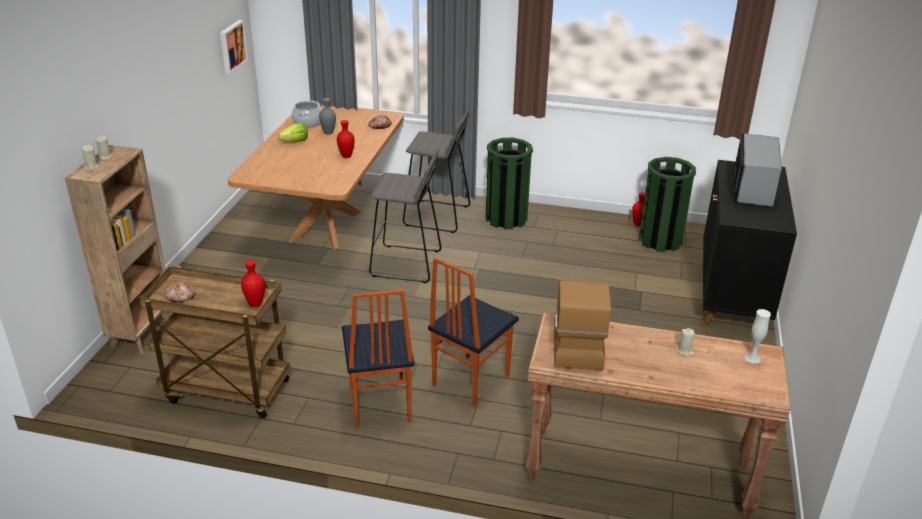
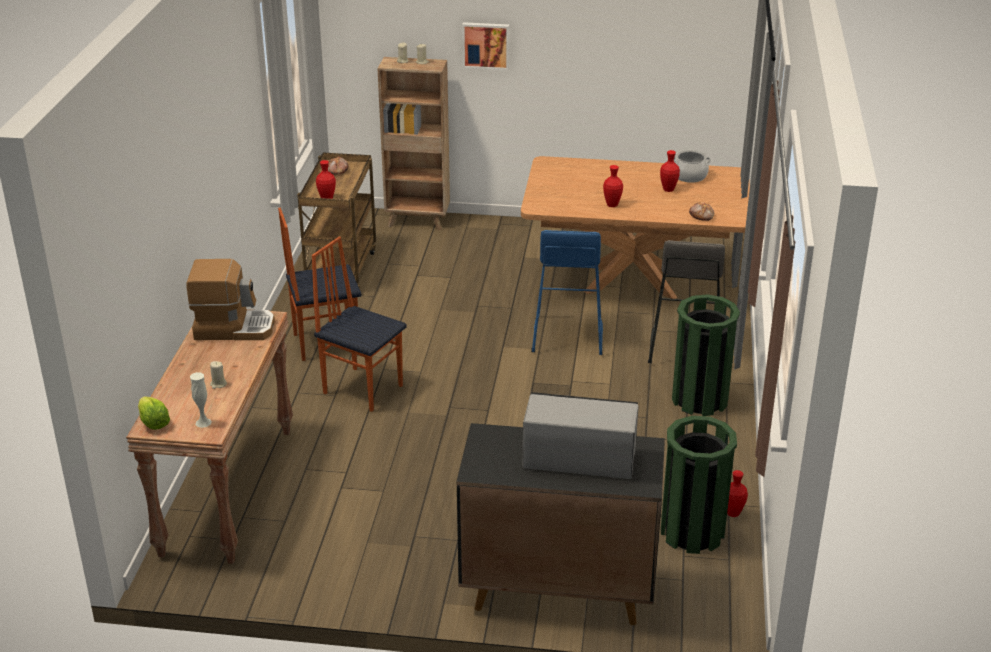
camera: 85 degrees right, 0 degrees up
(232, 46) = (708, 68): picture -> picture (486, 45)
(295, 141) = (636, 176): lettuce -> lettuce (153, 423)
(328, 133) = (668, 190): grey vase -> red vase
(406, 264) = (567, 337): grey stool -> blue stool

